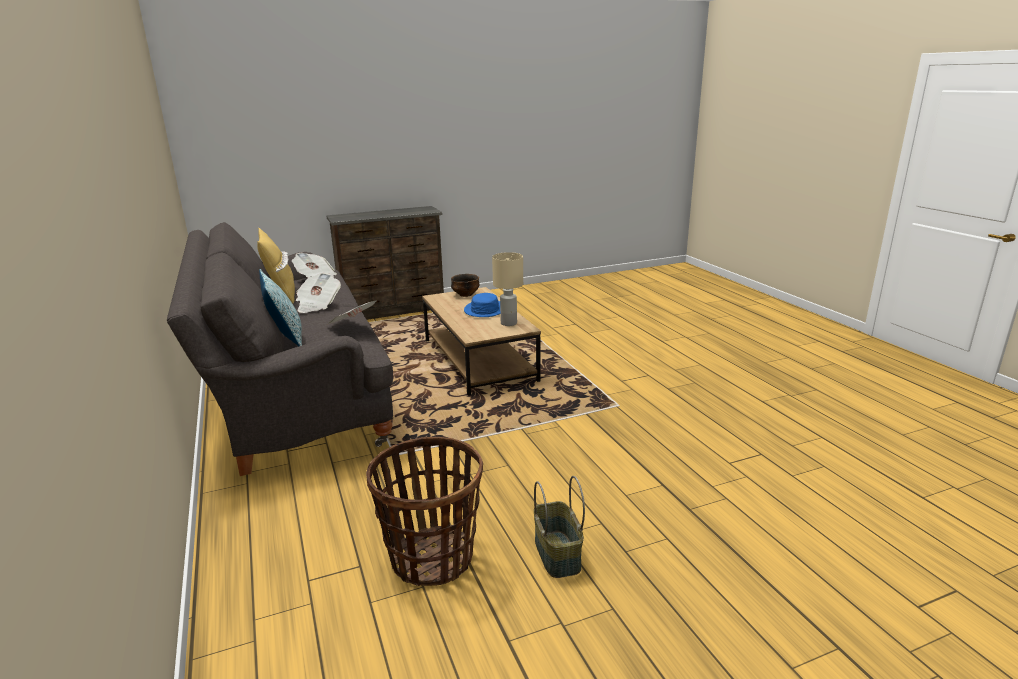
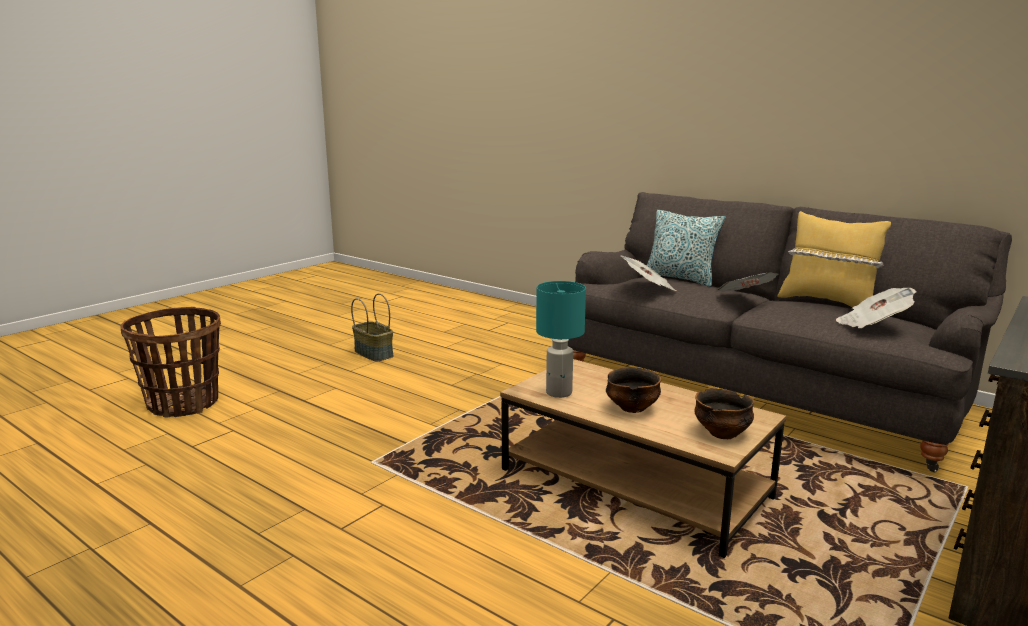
camera: 150 degrees right, 5 degrees down
(431, 557) = (451, 339): basket -> basket (183, 404)
(484, 310) = (632, 408): blue hat -> bowl
(508, 323) = (559, 393): beige table lamp -> turquoise table lamp

